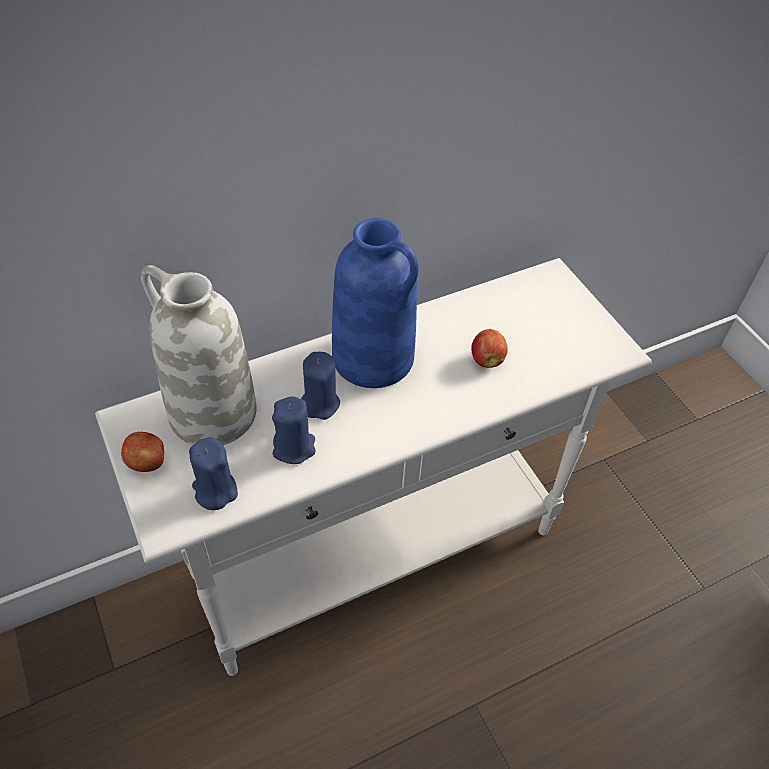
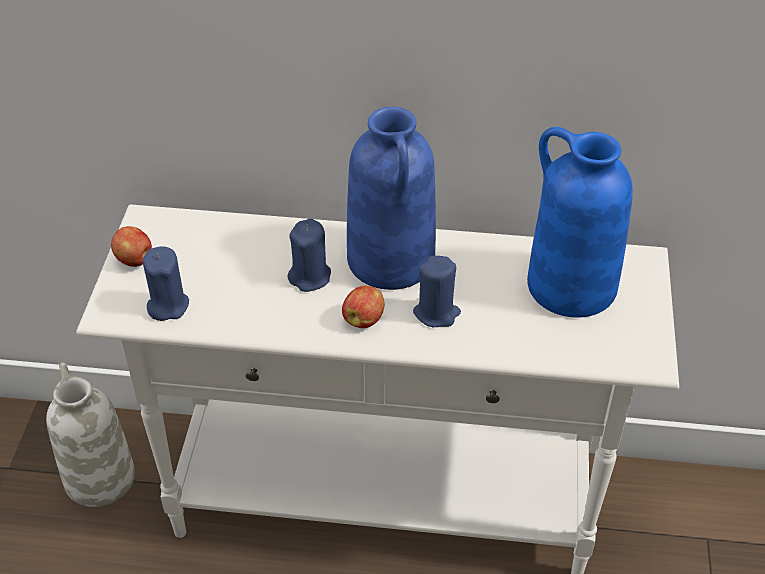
camera: 35 degrees right, 5 degrees down
(211, 413) = (214, 244): white vase -> white vase (98, 477)
(294, 447) = (258, 302): blue candle -> blue candle (436, 313)
(486, 359) = (499, 307): apple -> apple (364, 319)
(521, 318) = (569, 286): none -> blue vase

